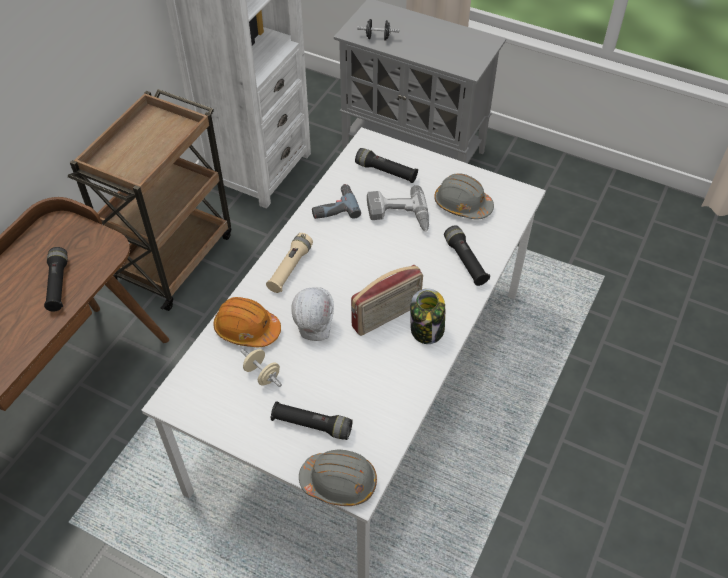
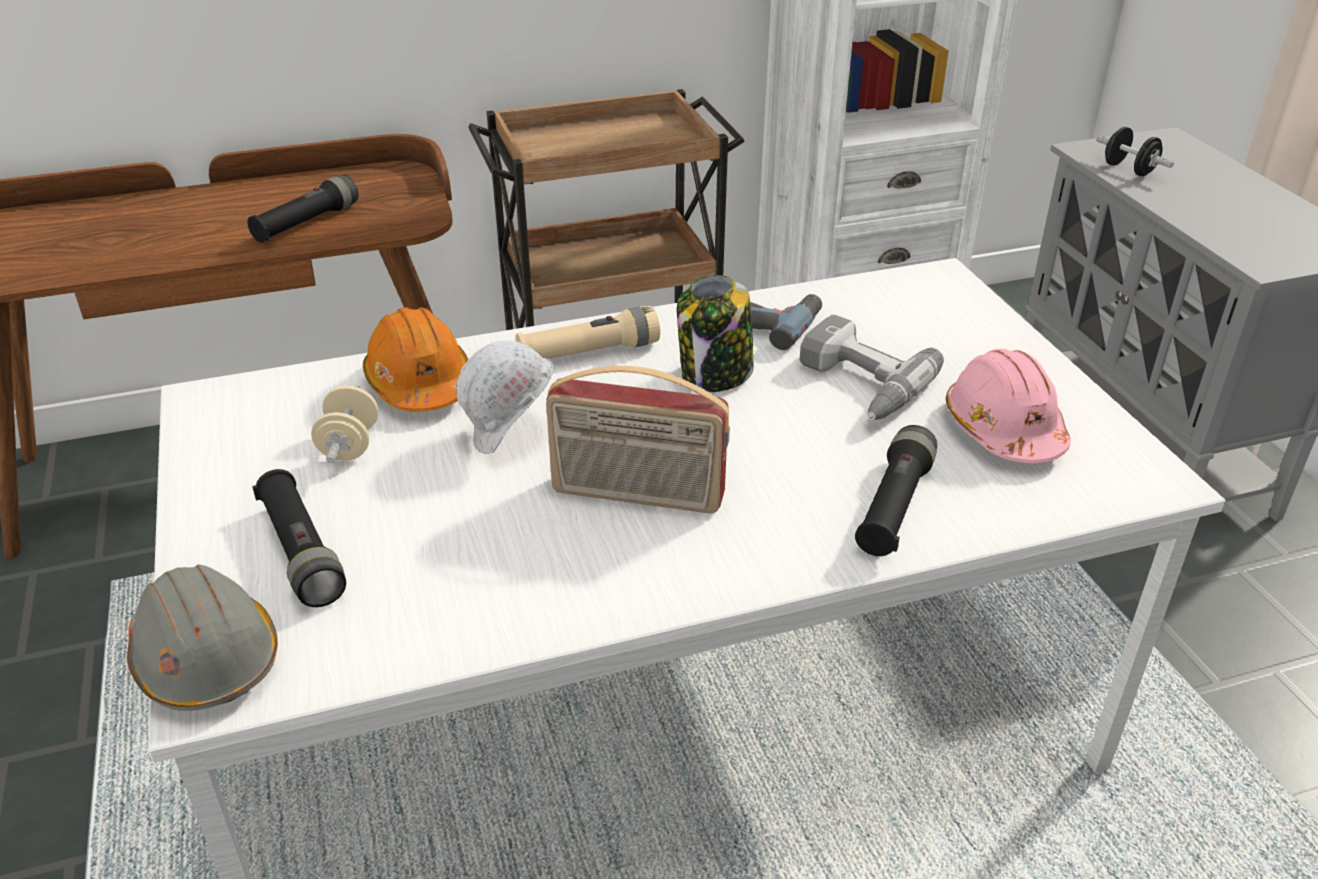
camera: 45 degrees right, 15 degrees down
(386, 172) = (918, 323): black flashlight -> none
(427, 329) = (676, 556): jar -> jar (715, 375)
(462, 205) = (1003, 429): grey hard hat -> pink hard hat

